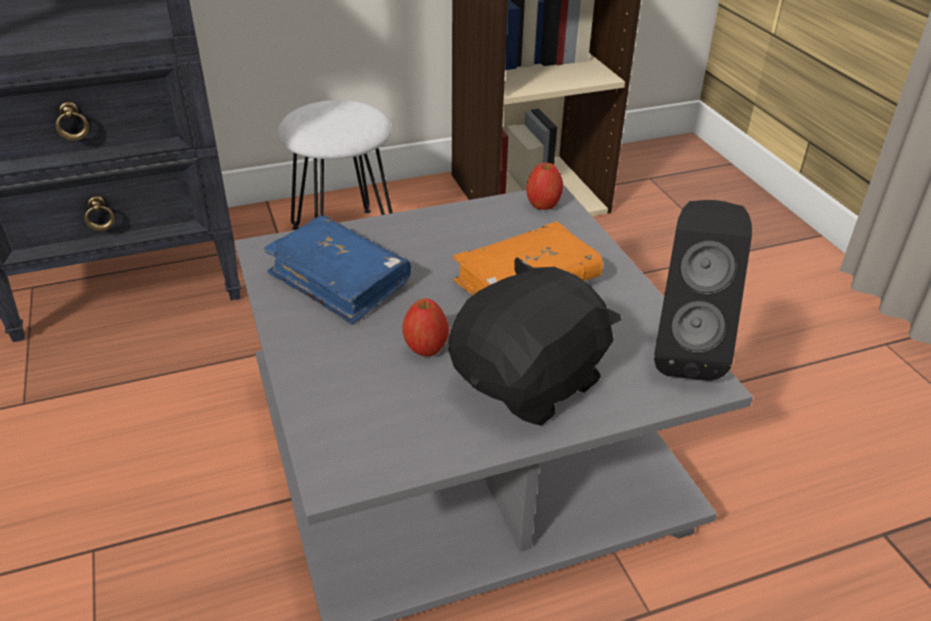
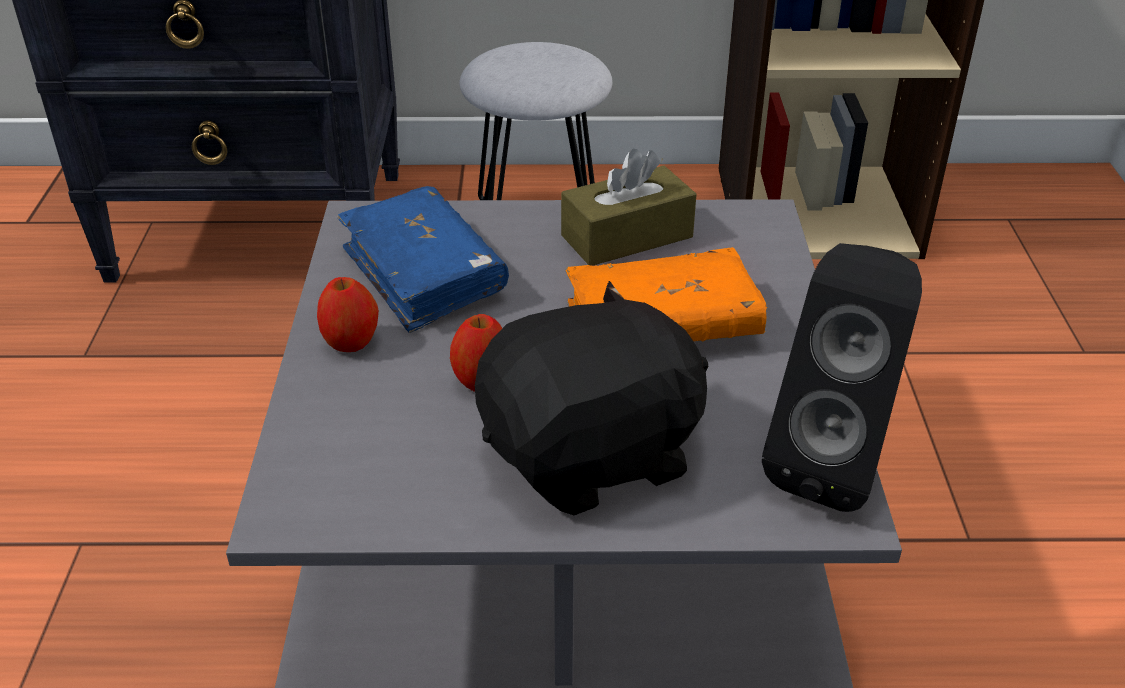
camera: 20 degrees right, 0 degrees up
(468, 228) = (627, 236): none -> brown tissue box
(543, 205) = (747, 223): apple -> apple (351, 342)

